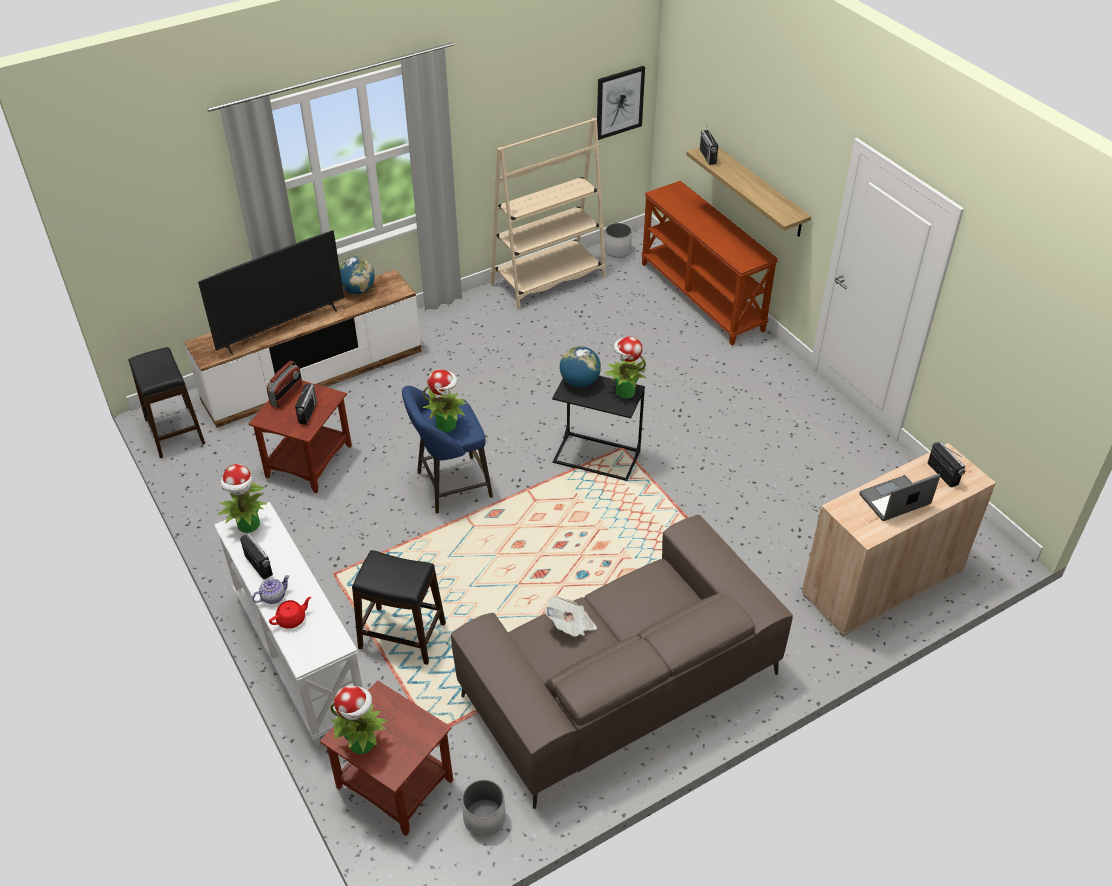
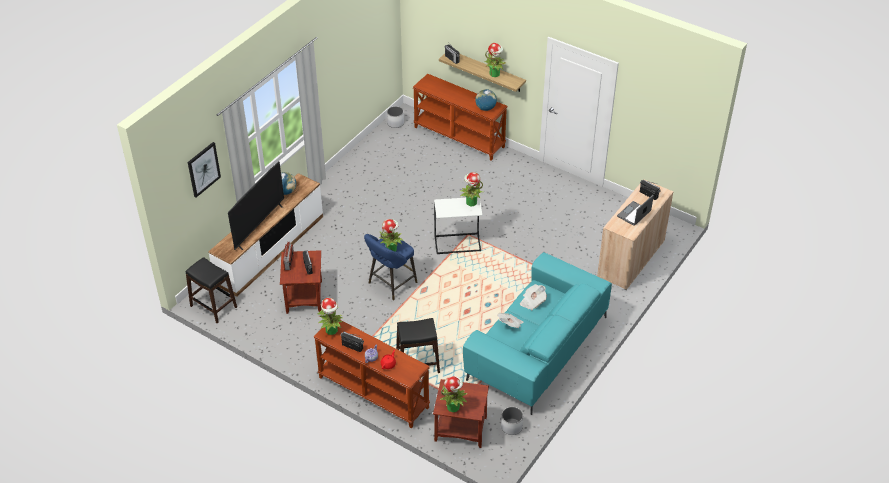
camera: 25 degrees left, 0 degrees up
(299, 657) = (372, 393): white console table -> brown console table
(548, 280) = (367, 153): beige bookcase -> none
(579, 382) = (445, 205): globe -> globe (485, 108)
(597, 456) = (457, 243): black side table -> white side table
(619, 102) = (385, 38): picture -> picture (203, 169)
(619, 683) = (536, 348): brown sofa -> turquoise sofa
(635, 598) = (532, 302): none -> newspaper
(763, 194) = (495, 74): none -> potted plant

